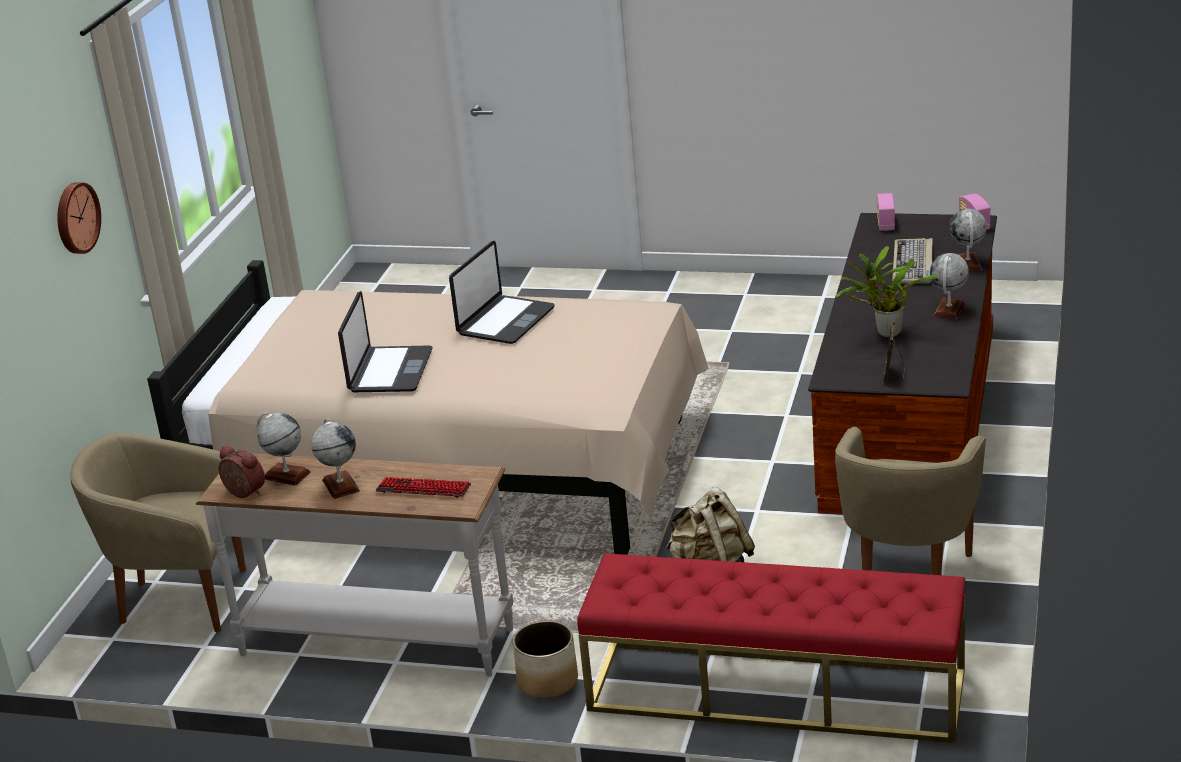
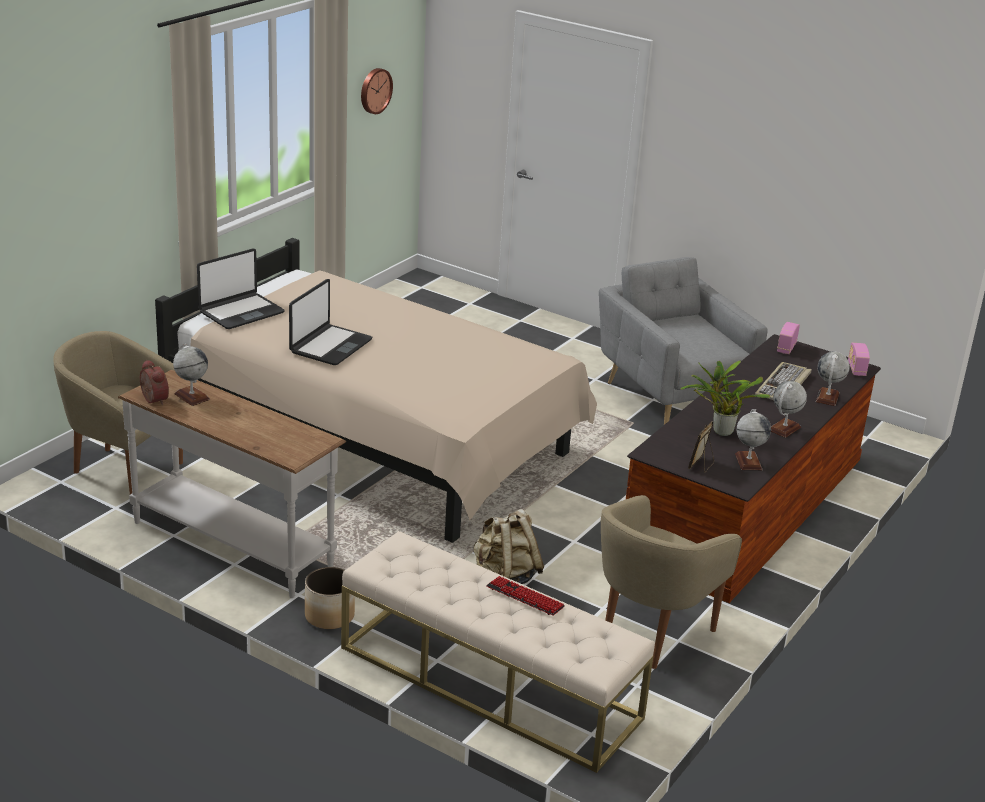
camera: 15 degrees right, 0 degrees up
(75, 218) = (125, 163): wall clock -> wall clock (374, 90)
(340, 485) = (221, 416): globe -> globe (748, 461)
(423, 489) = (275, 437): keyboard -> keyboard (525, 597)
(505, 321) = (439, 335): laptop -> laptop (241, 312)
(749, 322) = (671, 397): none -> grey armchair
(775, 691) = (488, 682): red bench -> beige bench

